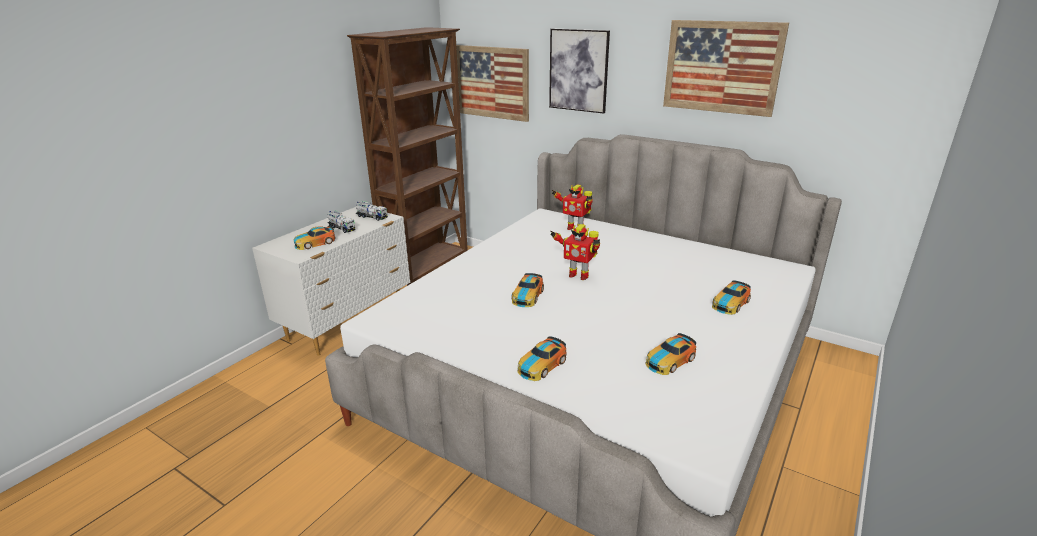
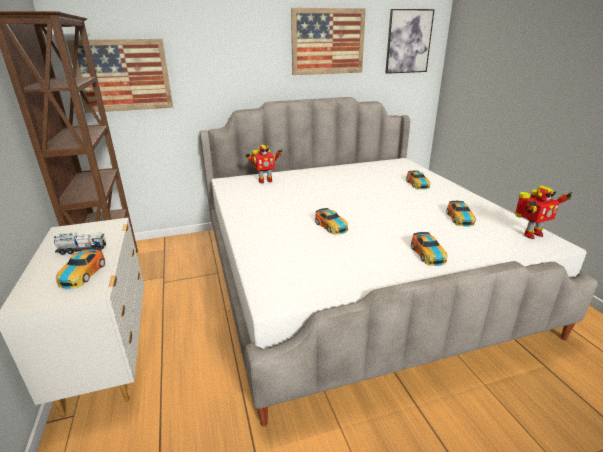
camera: 50 degrees left, 0 degrees up
(371, 217) = (94, 229): toy truck -> none
(578, 70) = (217, 54): picture -> picture (408, 41)
(578, 275) = (328, 203): toy robot -> toy robot (531, 234)

